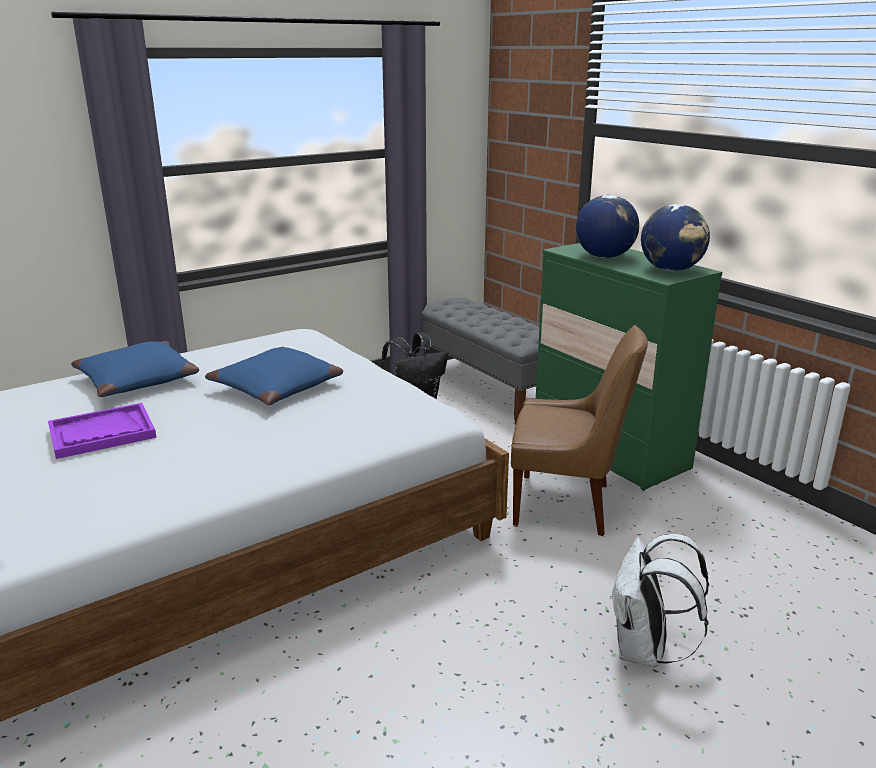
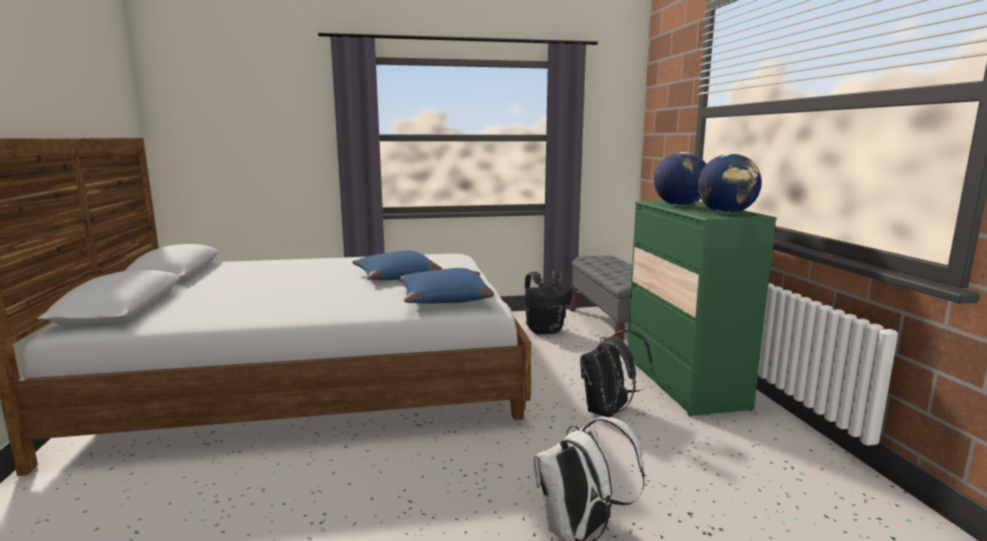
camera: 25 degrees right, 10 degrees down
(102, 433) = (266, 282): purple tray -> none
(138, 381) = (323, 264): blue pillow -> blue pillow (445, 299)
(567, 505) = (609, 412): brown chair -> black backpack

